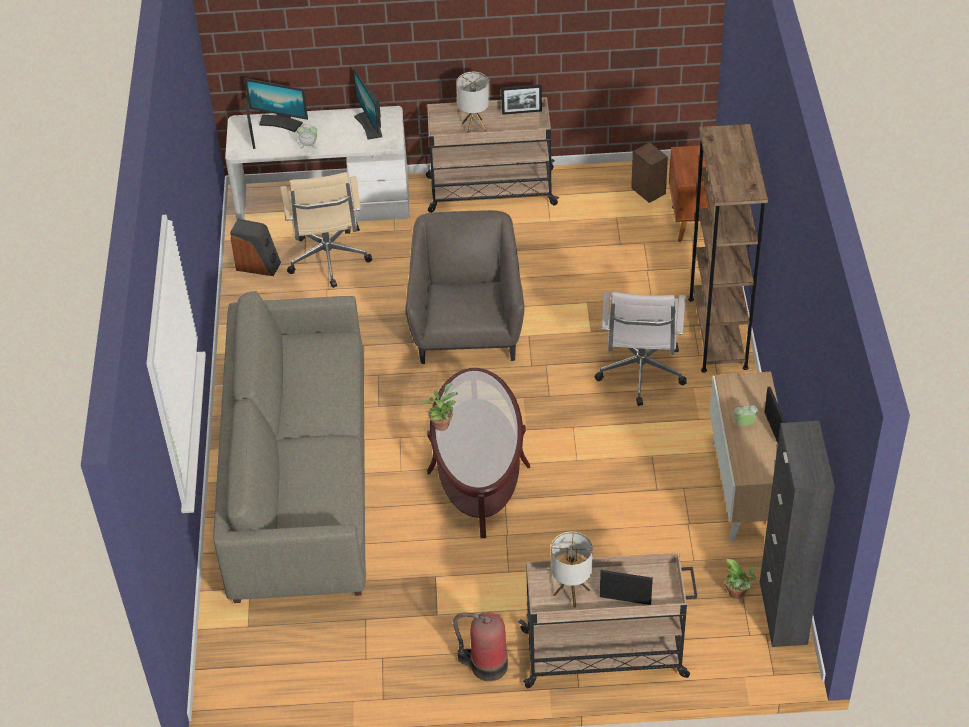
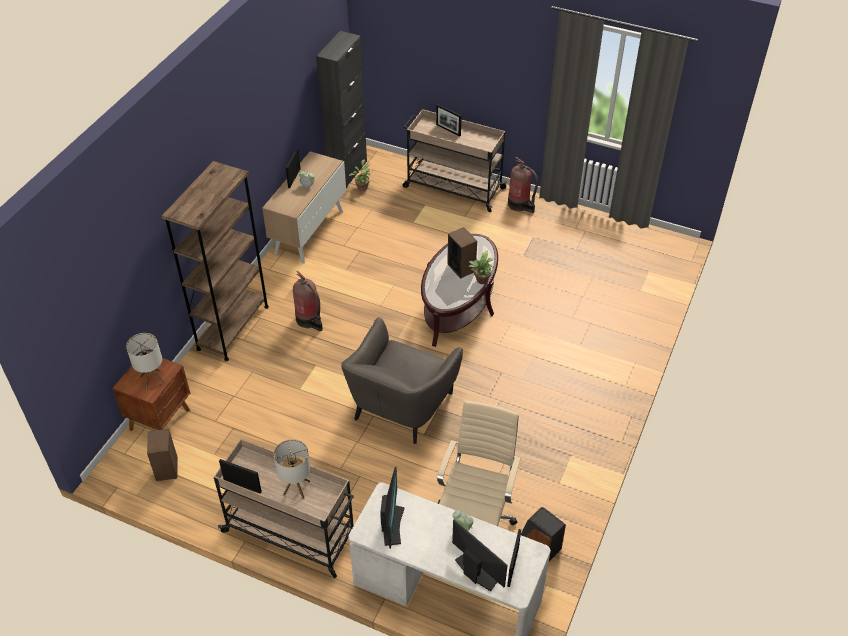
camera: 155 degrees left, 0 degrees up
(301, 481) = (581, 341): grey sofa -> none
(477, 432) = (461, 267): none -> speaker
(571, 592) = (473, 142): table lamp -> table lamp (152, 379)
(640, 375) = (309, 320): white office chair -> fire extinguisher

